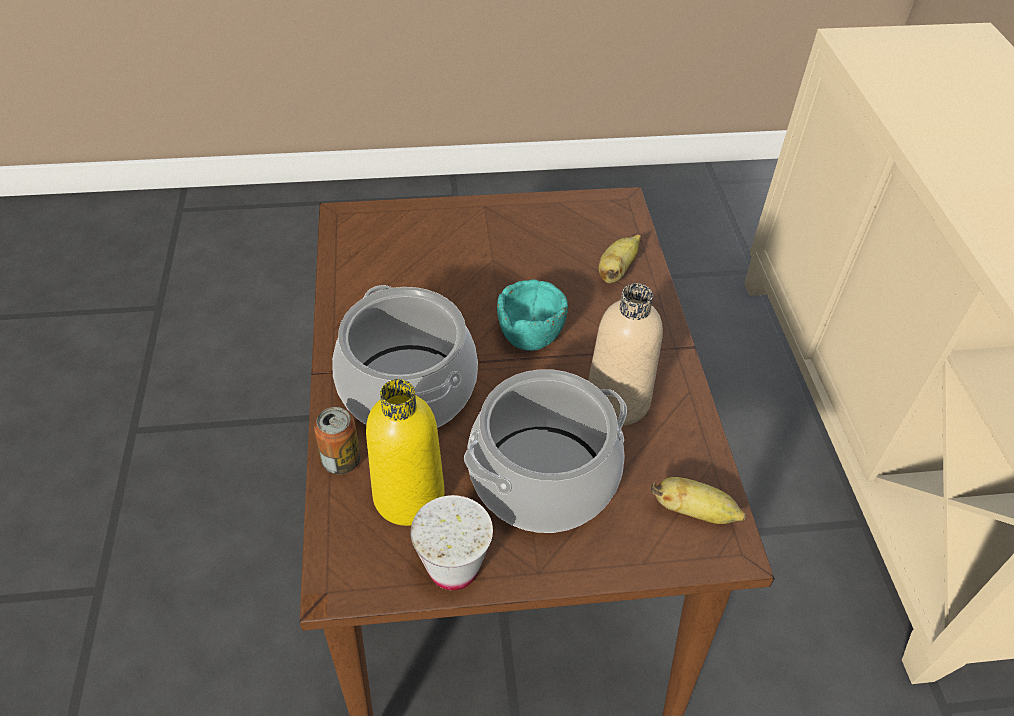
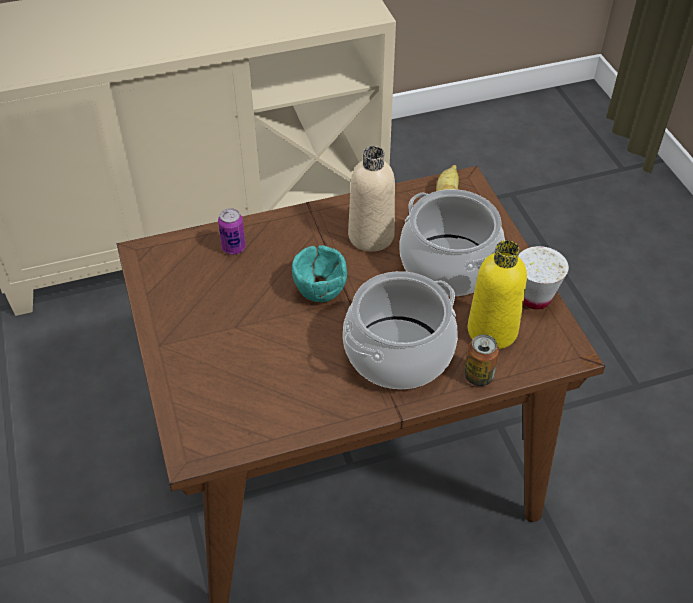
camera: 100 degrees left, 0 degrees up
(617, 271) = (233, 248): banana -> can

